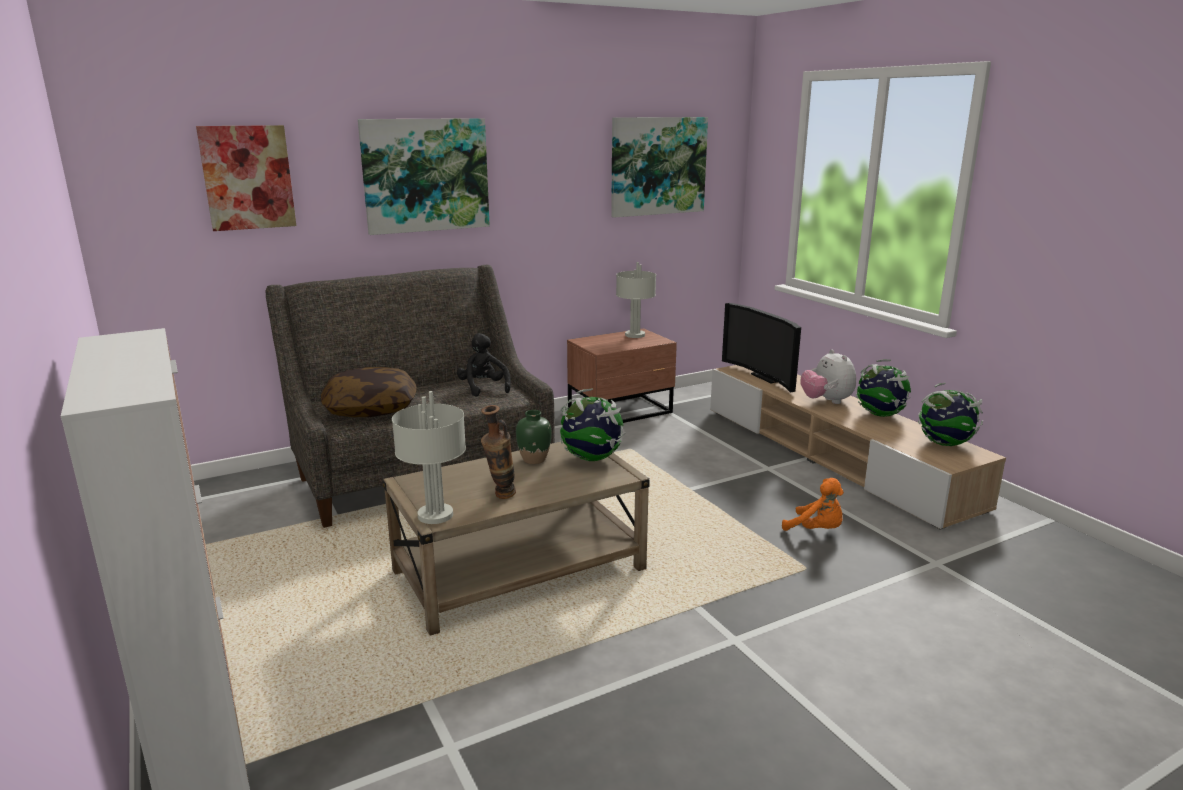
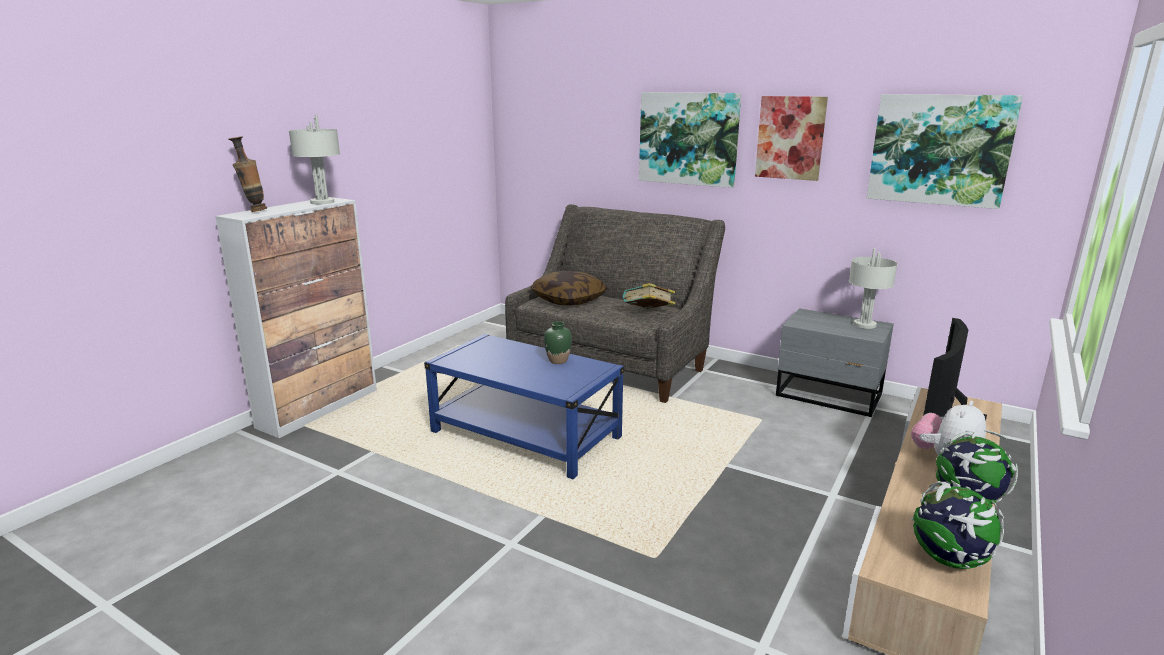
camera: 60 degrees right, 0 degrees up
(248, 177) = (573, 130): picture -> picture (790, 138)
(436, 516) = (449, 358): grey table lamp -> grey table lamp (321, 202)
(483, 388) = (648, 314): black plush toy -> book
(500, 497) = (491, 366): vase -> vase (254, 211)
(520, 570) = (525, 435): beige coffee table -> blue coffee table
(592, 458) = (581, 376): globe -> none
(622, 411) = (829, 396): brown nightstand -> grey nightstand
(816, 530) = (737, 550): orange plush toy -> none

